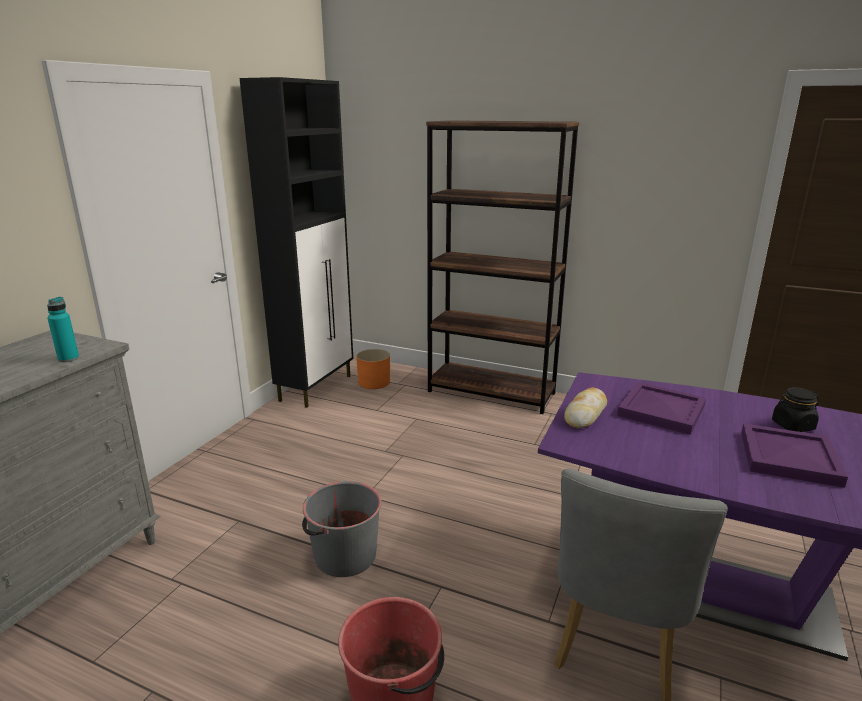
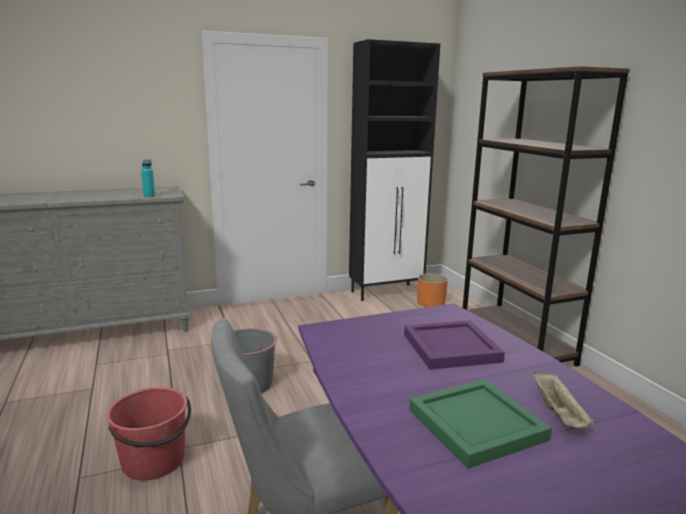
camera: 45 degrees right, 5 degrees down
(585, 414) = (382, 324): bread -> none
(787, 458) = (474, 424): purple tray -> green tray
(792, 426) = (559, 413): black jar -> beige tray

